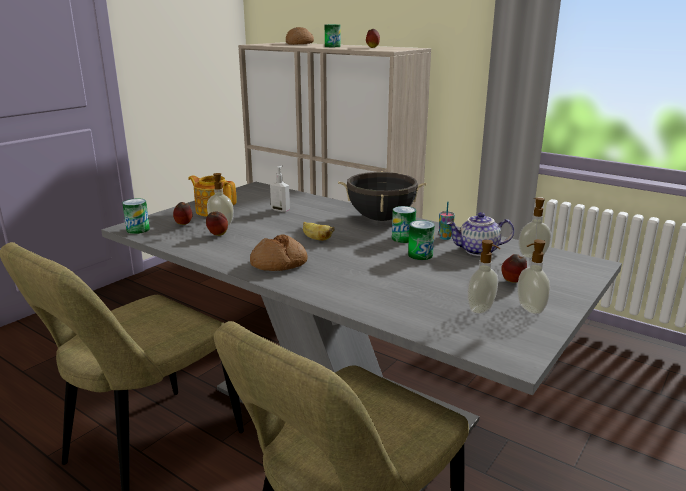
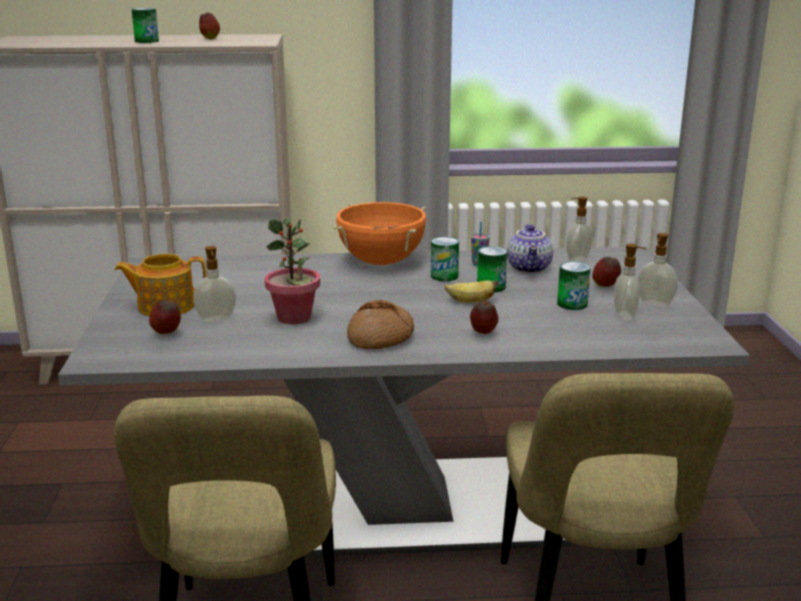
camera: 40 degrees left, 0 degrees up
(138, 229) = (118, 358): can -> can (572, 304)
(217, 235) = (242, 332): apple -> apple (483, 333)
(259, 236) = (294, 318): none -> potted plant
(280, 210) = (249, 283): soap dispenser -> none
(299, 44) = (63, 38): bread -> none
(316, 239) = (362, 302): banana -> banana (470, 302)
(381, 219) = (381, 262): black cooking pot -> orange cooking pot
(478, 251) = (530, 268): teapot -> teapot turned 45 degrees counterclockwise

